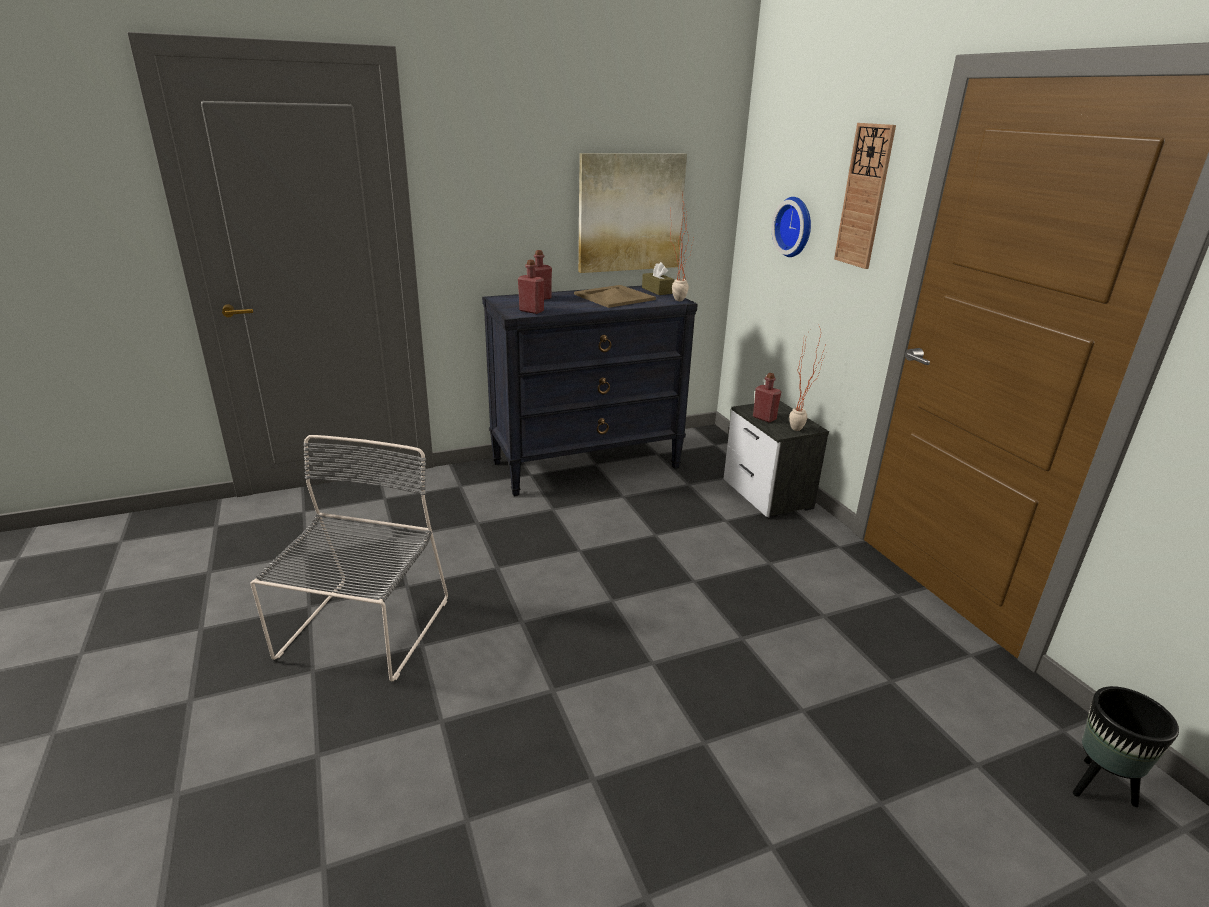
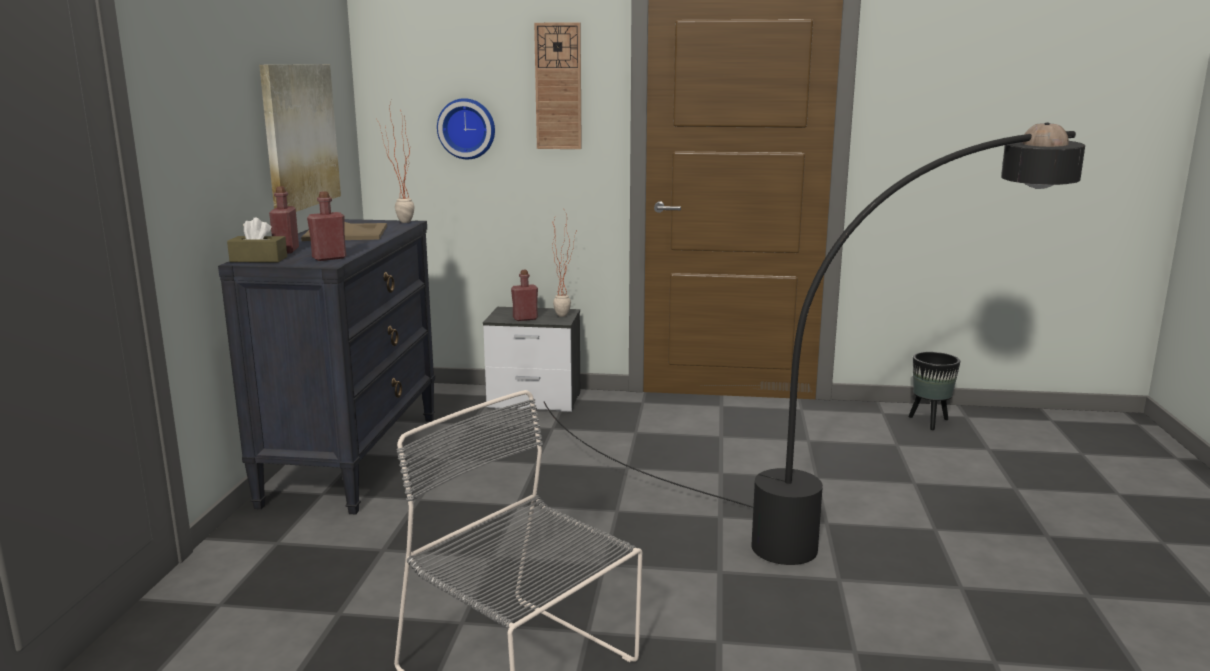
camera: 60 degrees left, 10 degrees down
(657, 290) = (356, 222): brown tissue box -> brown tissue box (258, 259)
(714, 749) = (835, 521): none -> black floor lamp

